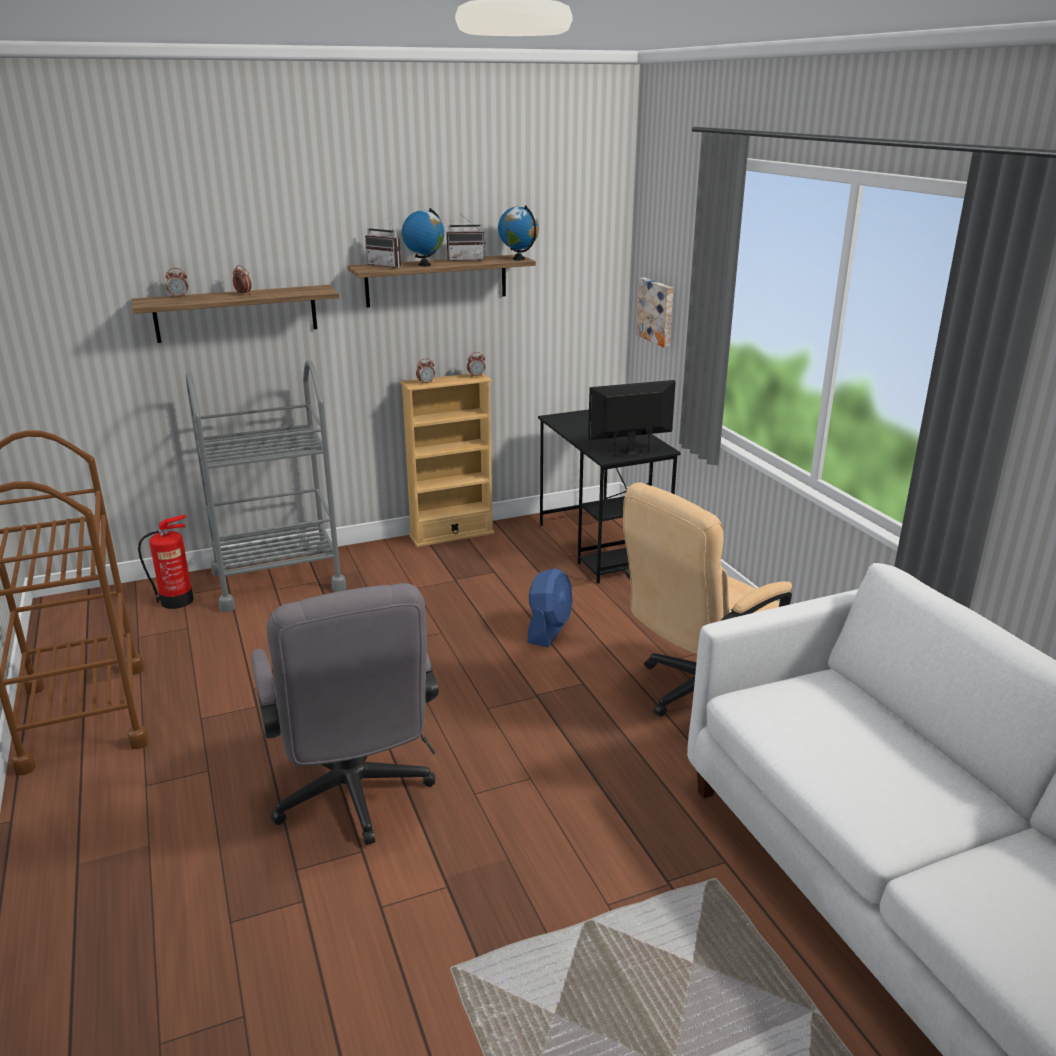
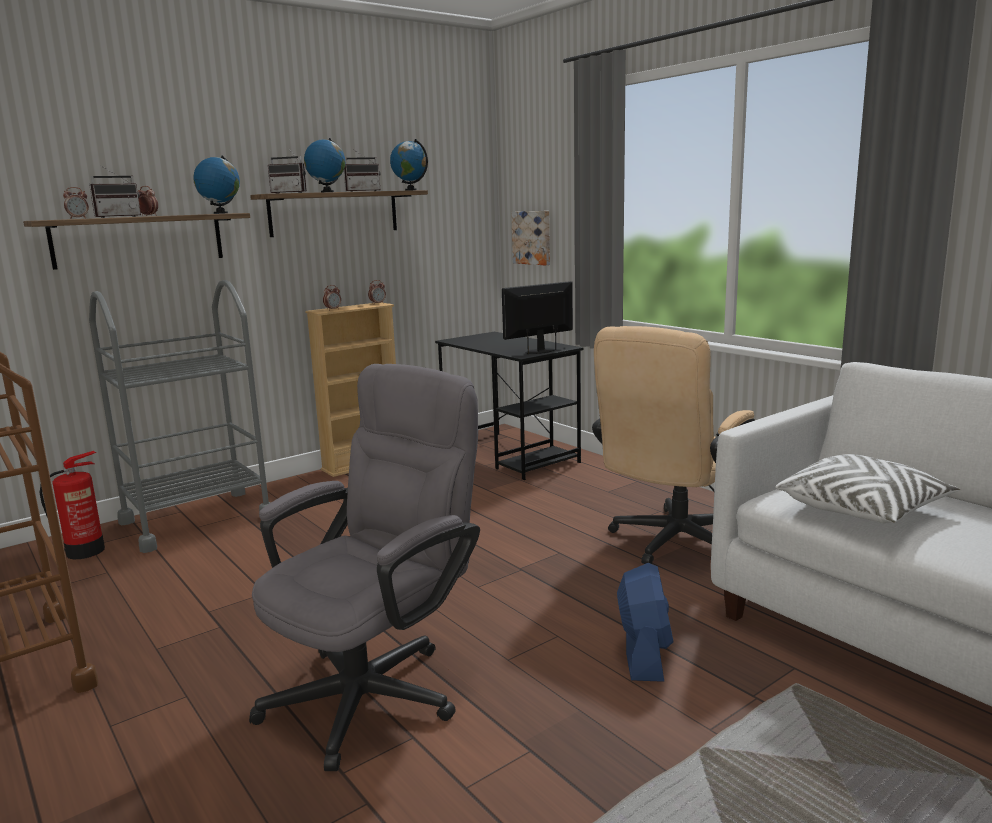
camera: 15 degrees left, 10 degrees down
(212, 298) = (117, 217): none -> radio
(312, 290) = (220, 213): none -> globe
(354, 798) = (377, 689): grey office chair -> grey office chair turned 105 degrees counterclockwise
(549, 629) = (500, 518): blue fan -> blue fan (644, 654)
(812, 736) = (863, 510): none -> white pillow

